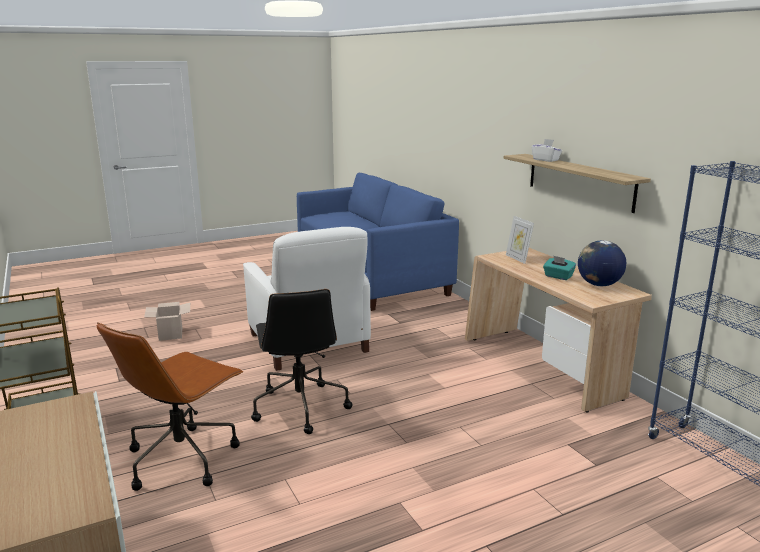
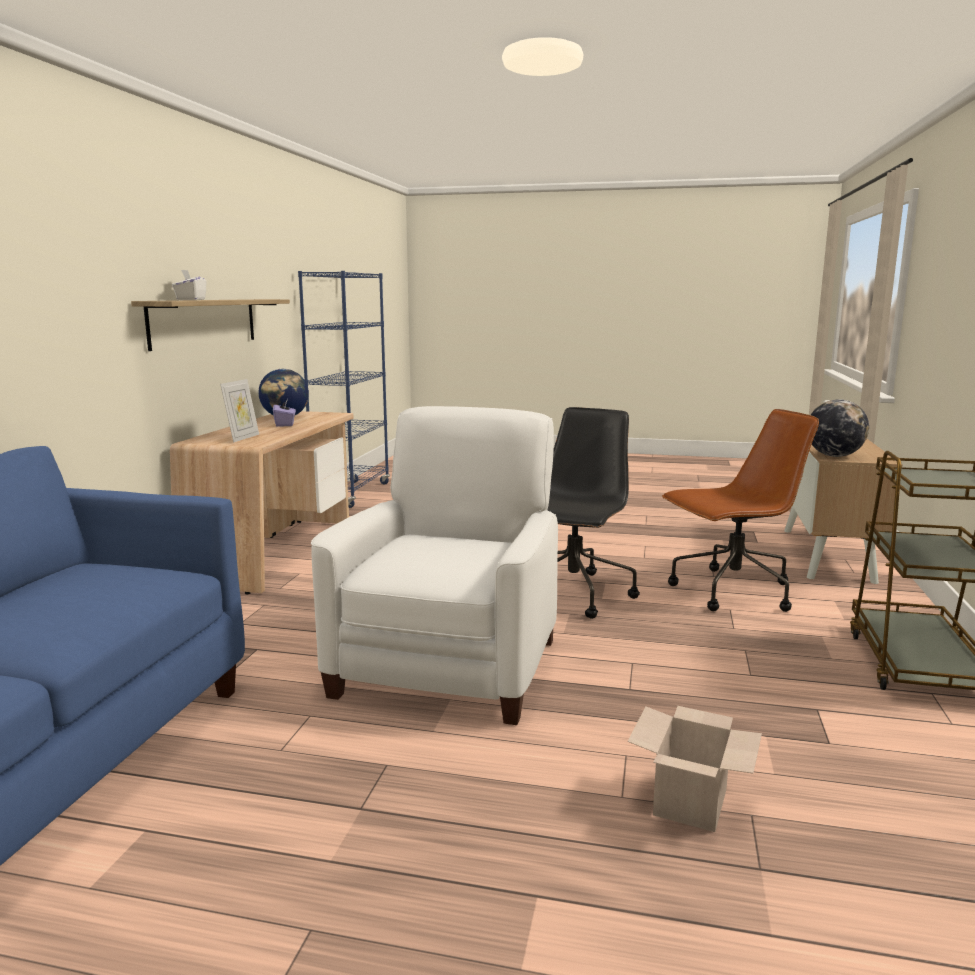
camera: 140 degrees left, 5 degrees down
(72, 408) = (834, 456): none -> globe
(558, 276) = (285, 424): turquoise tissue box -> purple tissue box

